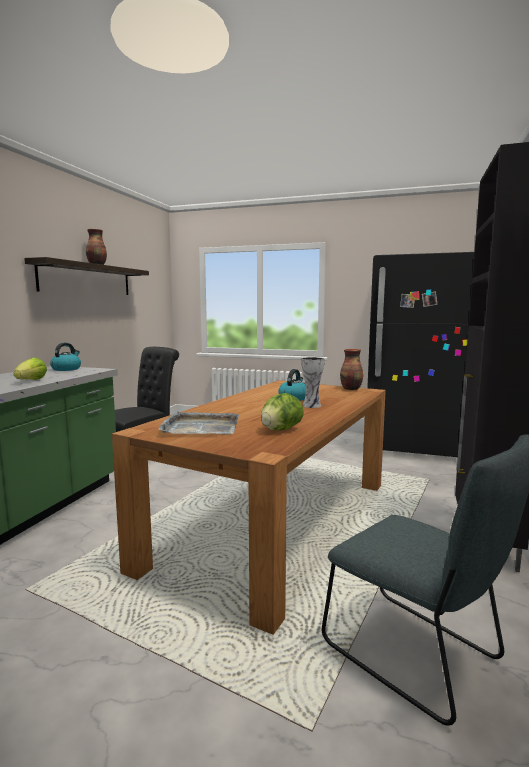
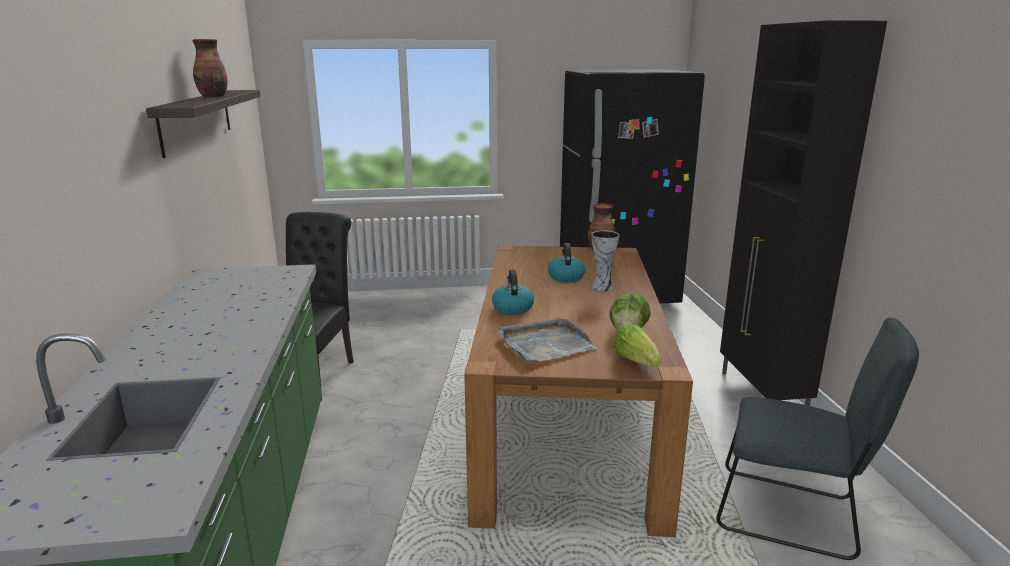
camera: 25 degrees left, 10 degrees up
(31, 381) = (254, 312): lettuce -> lettuce (636, 361)
(66, 369) = (241, 275): kettle -> kettle (512, 308)

